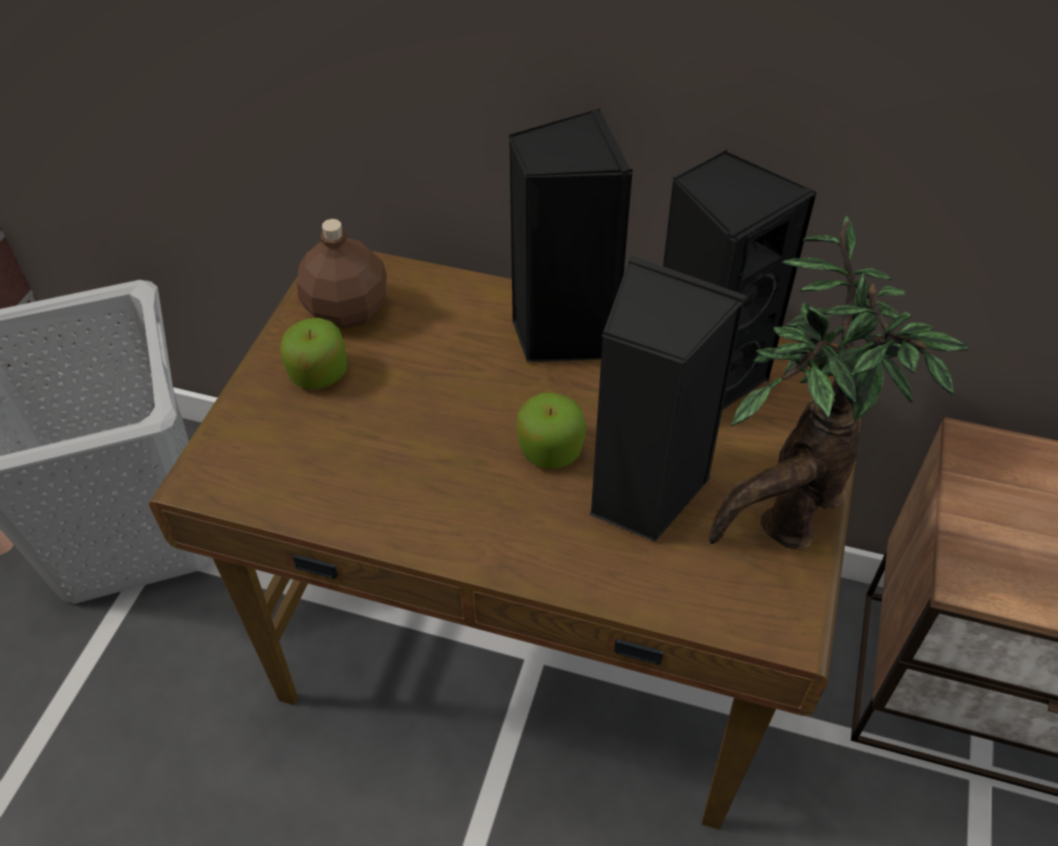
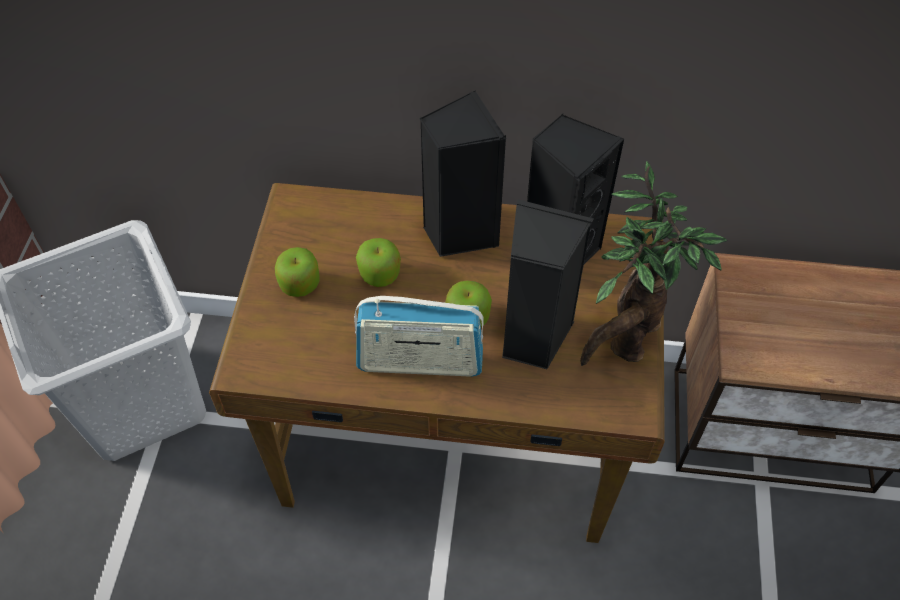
camera: 10 degrees left, 5 degrees up
(348, 311) = (308, 235): brown bottle -> none
(435, 374) = (380, 274): none -> apple
(464, 504) = (420, 362): none -> radio

